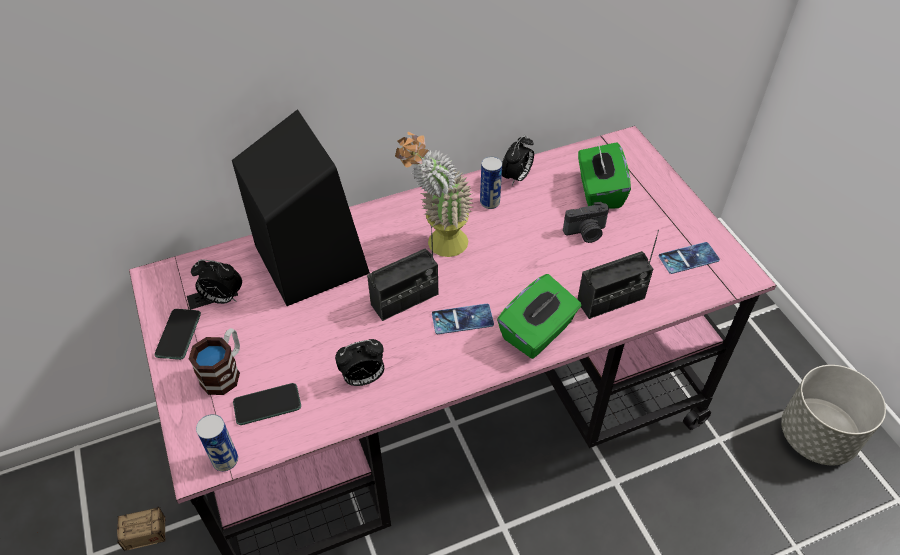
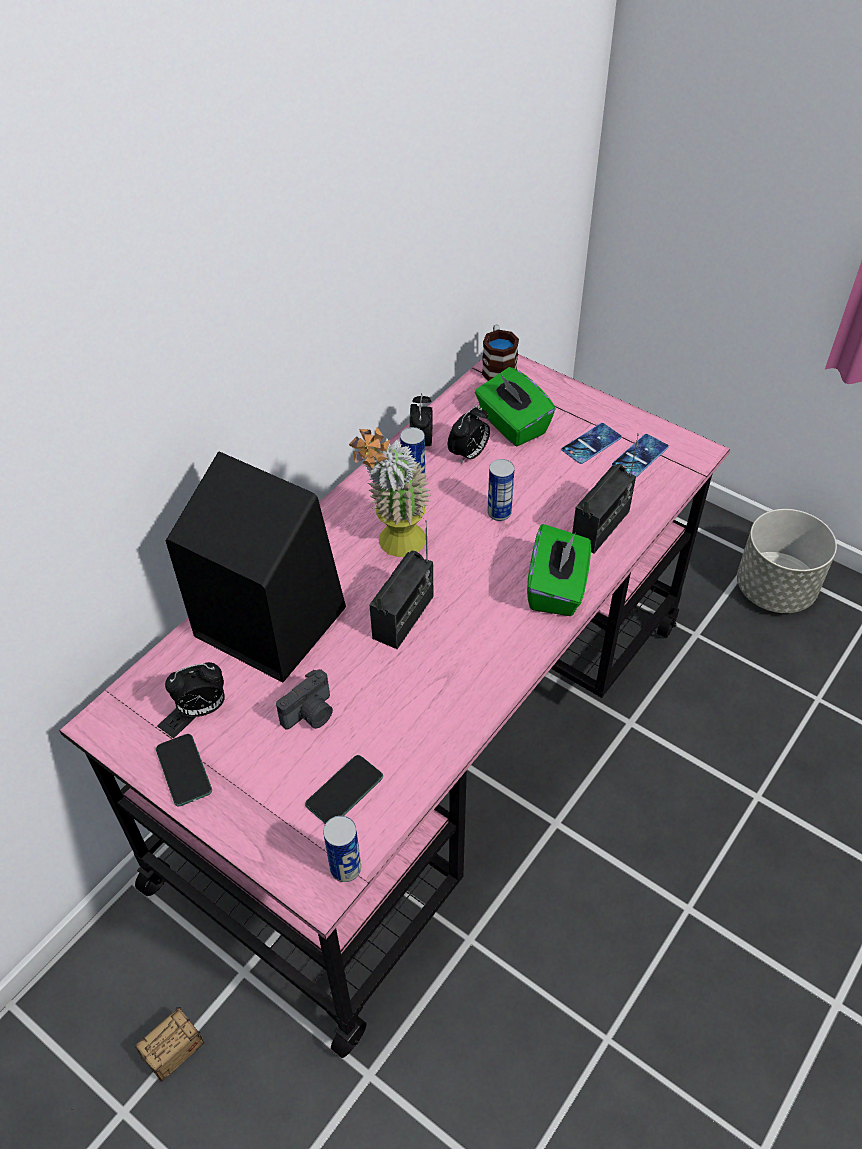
camera: 30 degrees left, 0 degrees up
(225, 371) = (270, 782): mug -> mug (498, 367)
(363, 378) = (423, 715): alarm clock -> alarm clock (469, 455)
(462, 319) = (476, 610): phone -> phone (591, 444)
(536, 254) = (499, 513): none -> can
(586, 233) = (530, 472): camera -> camera (311, 714)

